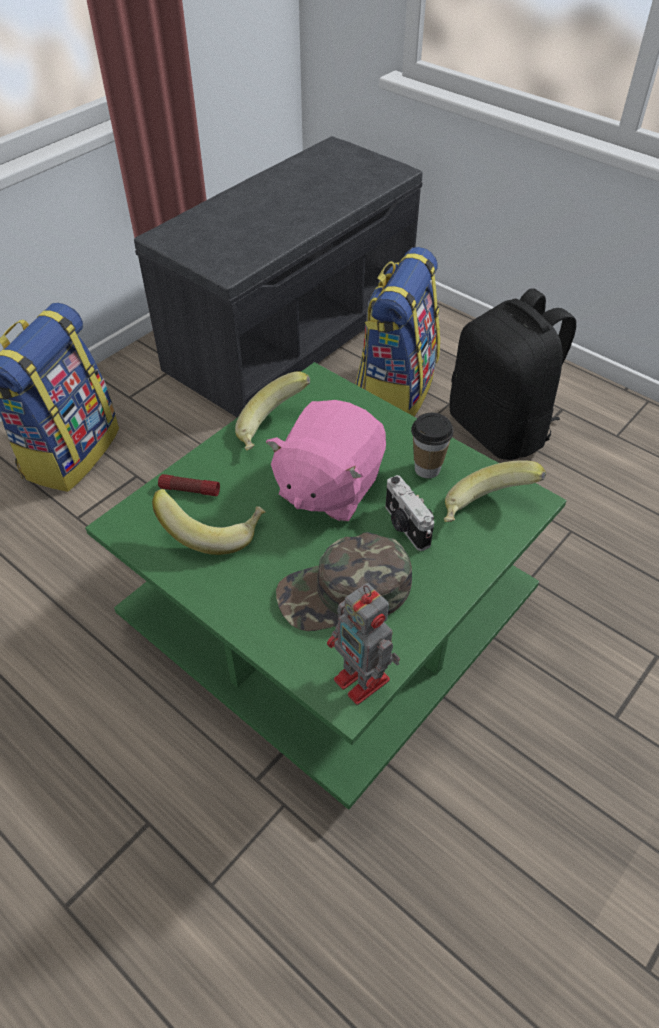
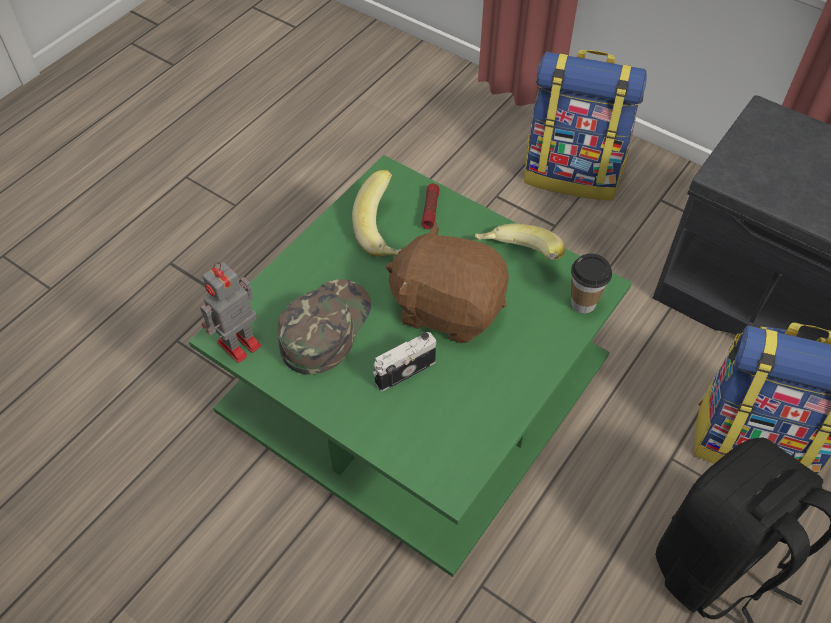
camera: 85 degrees right, 5 degrees up
(328, 487) = (447, 307): pink plush toy -> brown plush toy
(344, 593) = (324, 327): green cap -> green cap turned 45 degrees clockwise
(427, 469) = (484, 388): cup -> cup (583, 303)
(486, 511) = (430, 440): banana -> none

